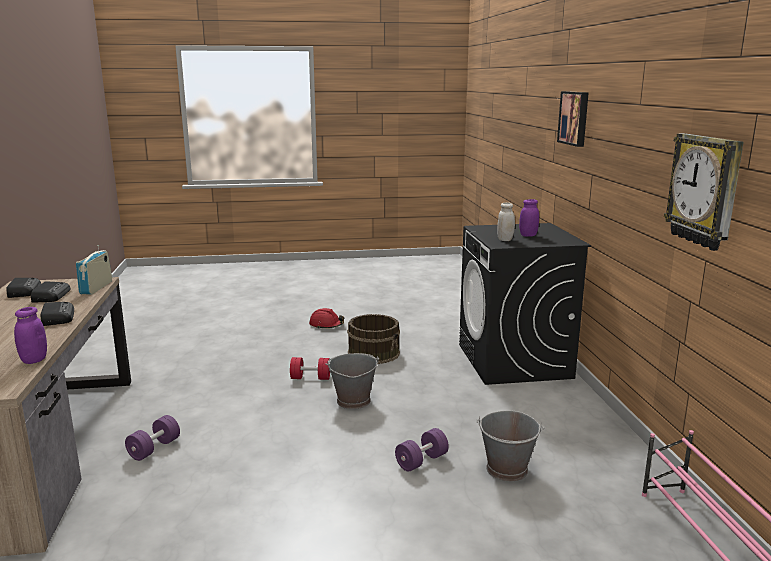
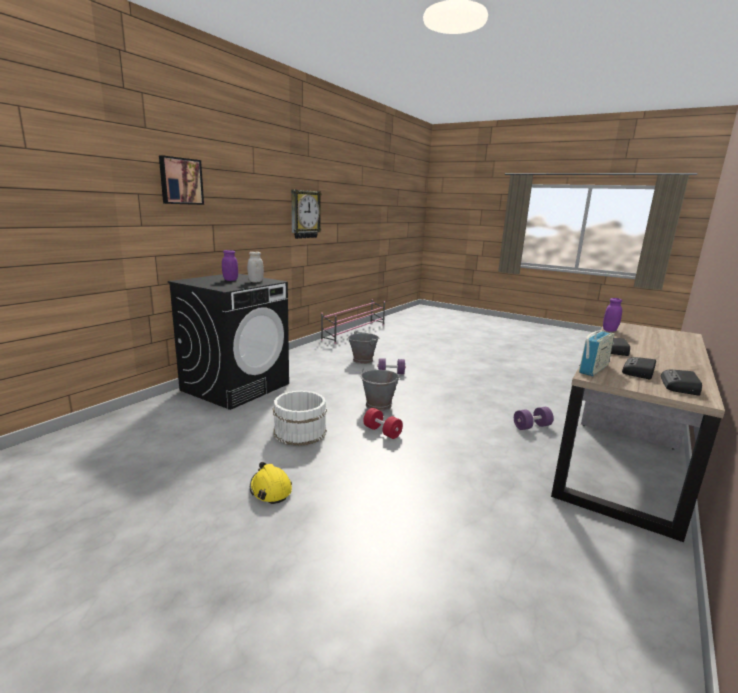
camera: 140 degrees left, 0 degrees up
(326, 325) = (270, 489): red hard hat -> yellow hard hat
(374, 353) = (299, 432): brown bucket -> white bucket

